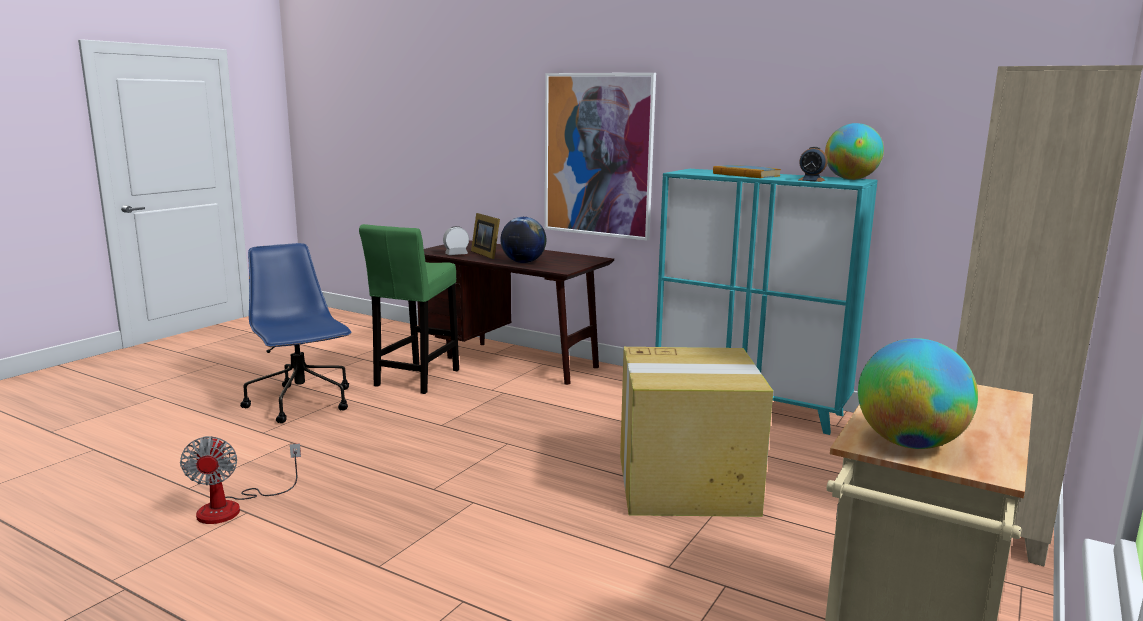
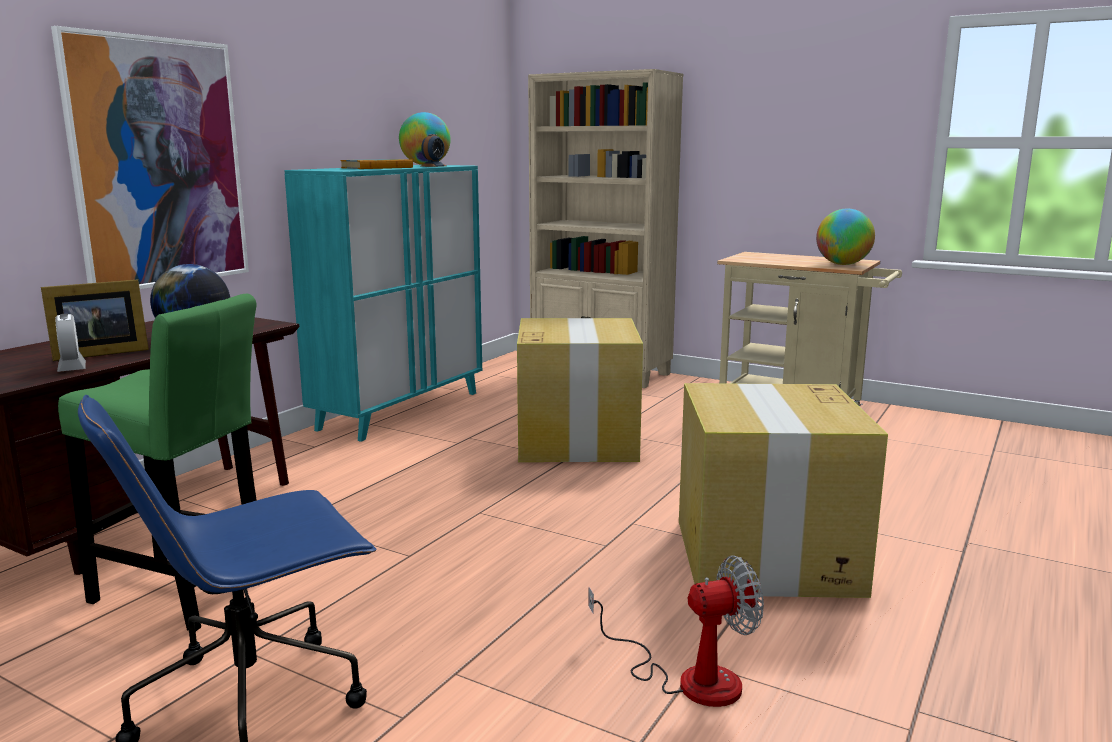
camera: 90 degrees left, 0 degrees up
(381, 561) = (766, 557): none -> cardboard box

